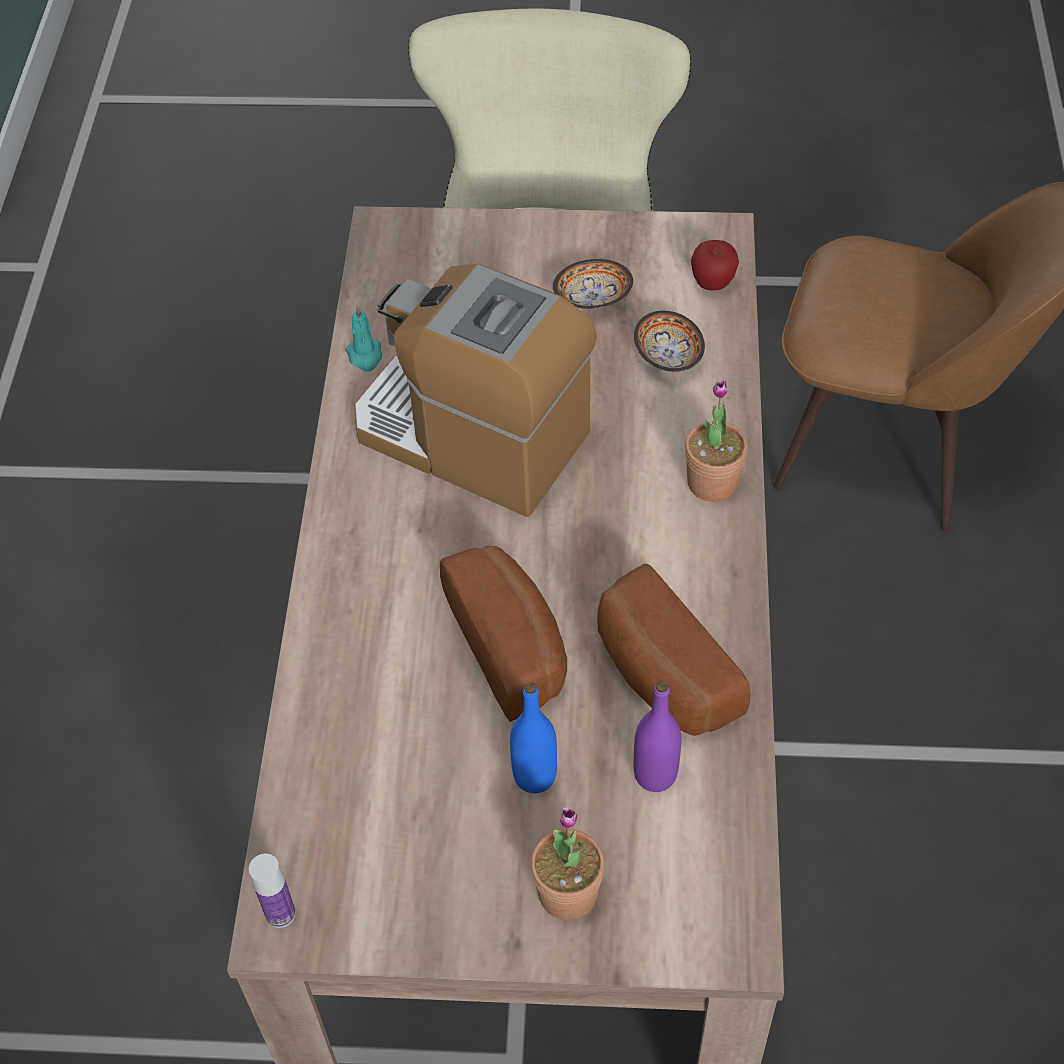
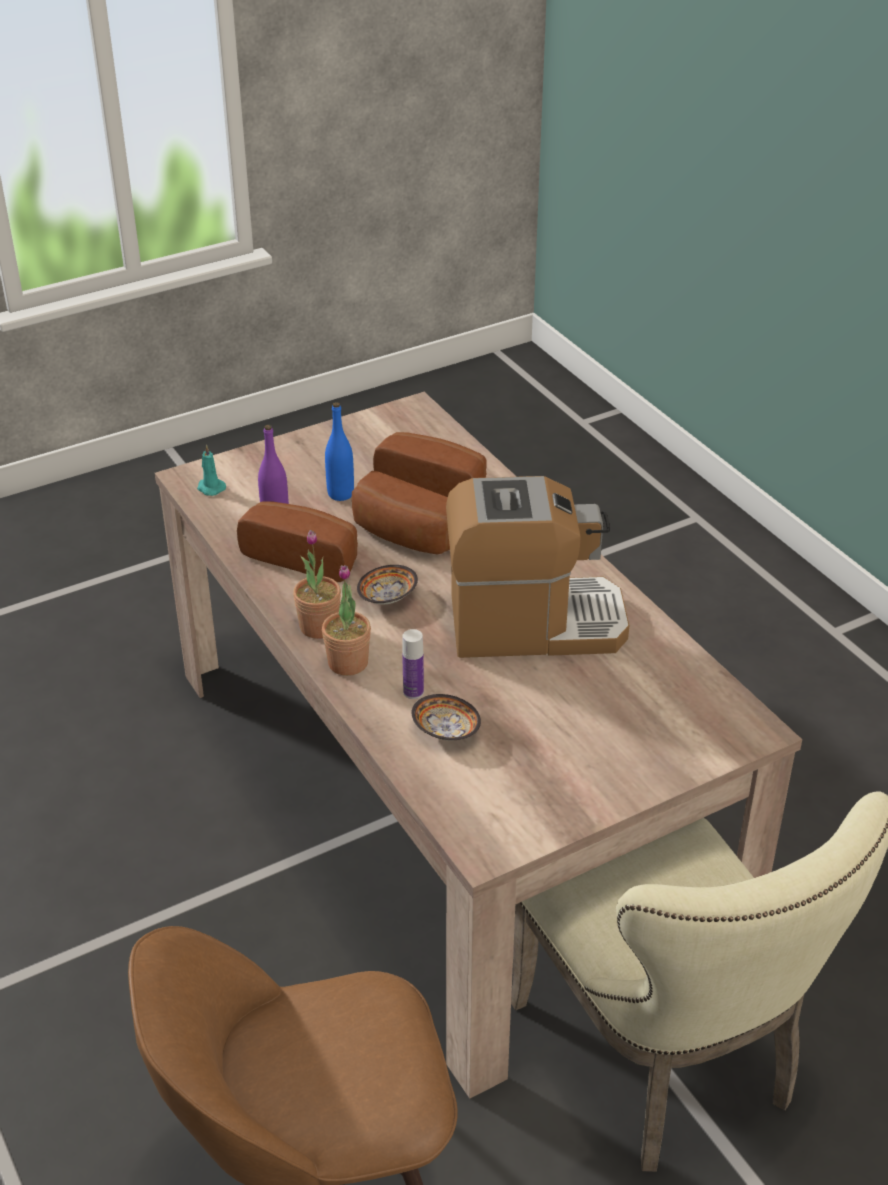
camera: 145 degrees right, 15 degrees down
(280, 913) = (419, 411): bottle -> bottle (413, 692)
(365, 356) = (659, 639): turquoise candle -> turquoise candle (210, 488)
(394, 724) = (435, 484): none -> bread
(568, 893) = (287, 464): potted plant -> potted plant (319, 626)
(590, 298) = (542, 748): bowl -> bowl (389, 597)
(712, 284) = (457, 803): apple -> none

